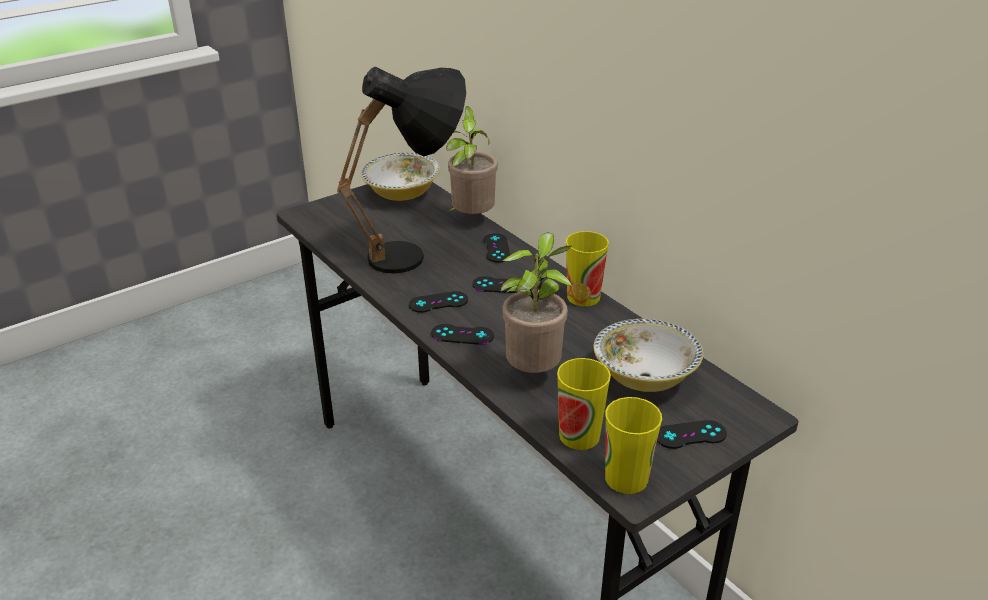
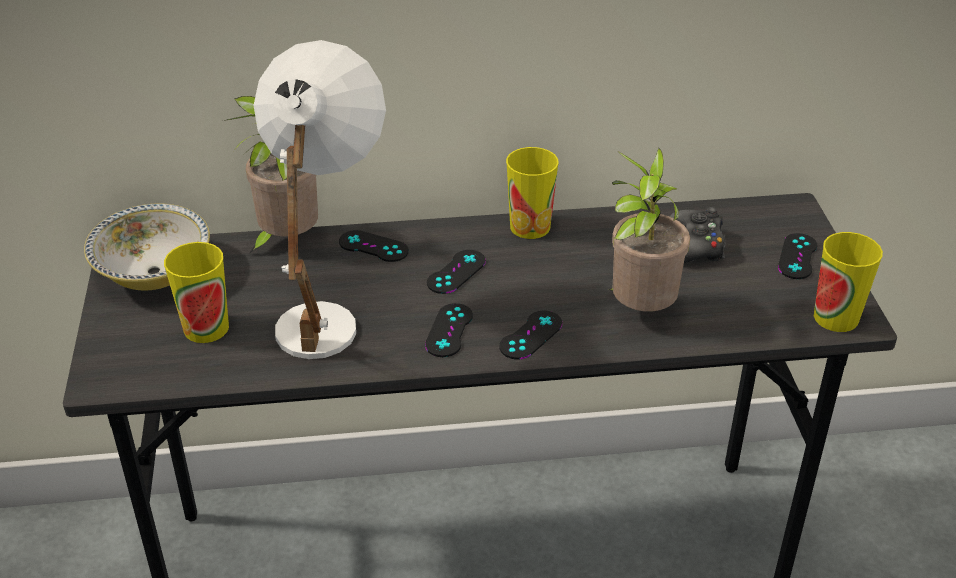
camera: 60 degrees left, 5 degrees up
(417, 255) = (327, 312): black table lamp -> white table lamp
(579, 435) = (759, 321): cup -> cup (206, 328)
(644, 377) = (695, 246): bowl -> black game controller

